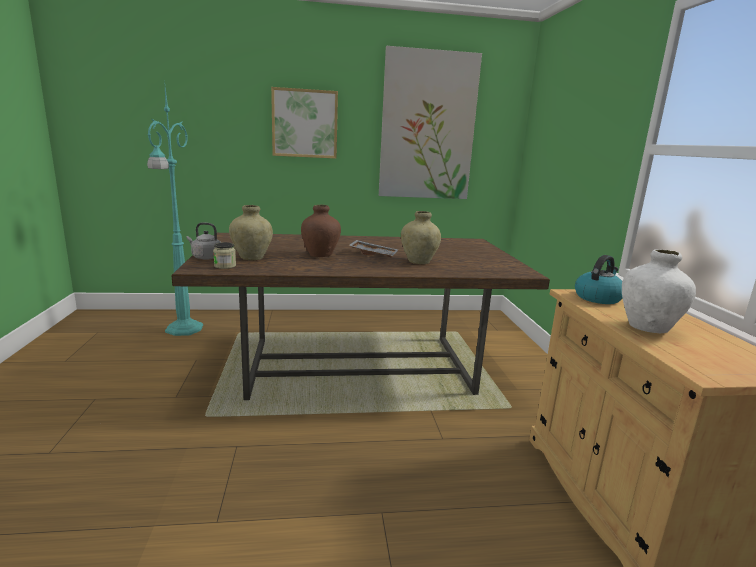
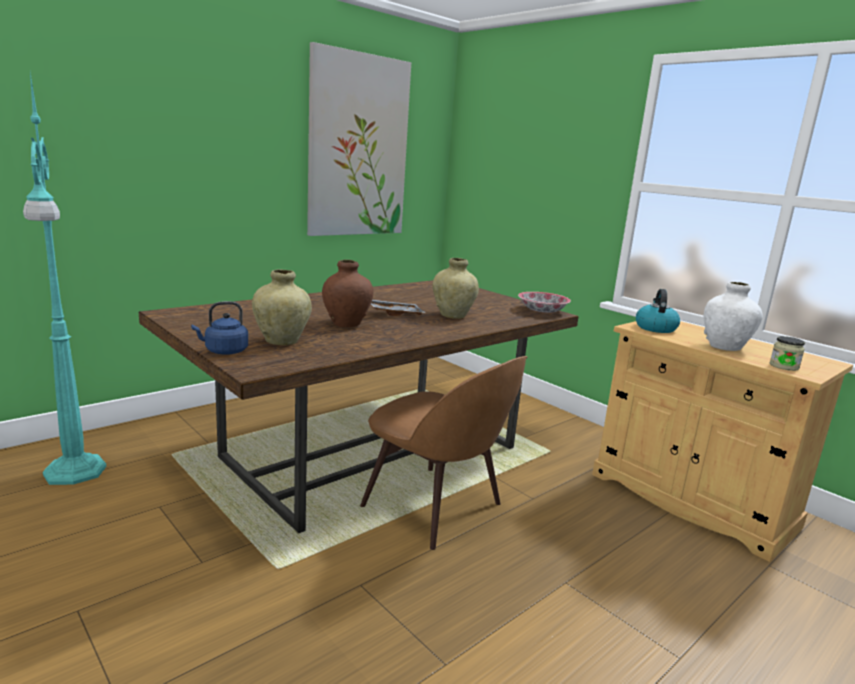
camera: 35 degrees left, 0 degrees up
(205, 257) = (224, 351): grey kettle -> blue kettle
(225, 266) = (278, 358): jar -> jar (784, 366)
(305, 123) = (211, 140): picture -> none
(353, 417) = (436, 508): none -> brown chair
(516, 270) = (542, 311): none -> bowl

